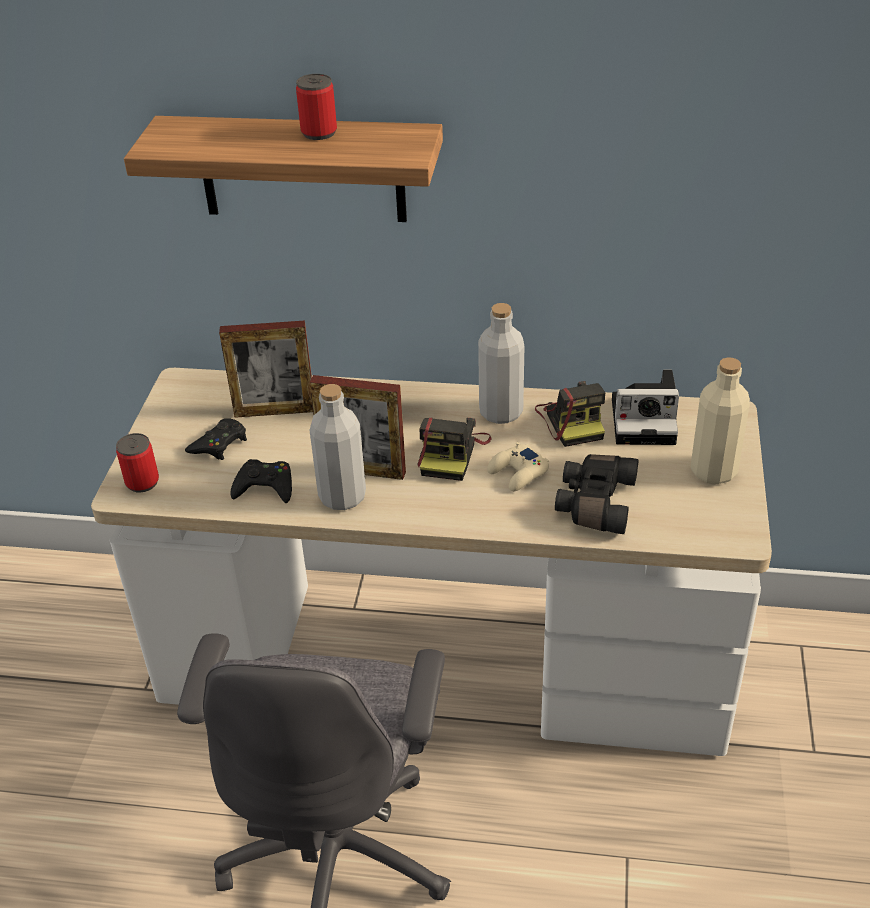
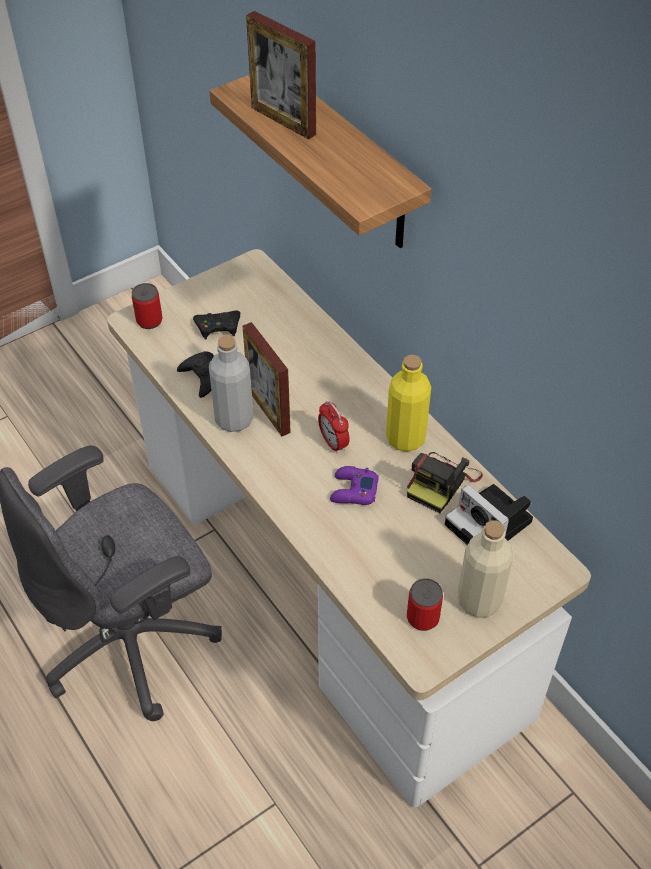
camera: 45 degrees right, 10 degrees up
(275, 411) = (276, 328): picture frame -> picture frame (283, 121)
(319, 133) = (343, 143): can -> can (422, 618)
(451, 454) = (333, 443): camera -> alarm clock
(501, 412) = (405, 438): grey bottle -> yellow bottle
(518, 473) = (353, 491): beige game controller -> purple game controller
(594, 503) = (368, 552): black binoculars -> none

